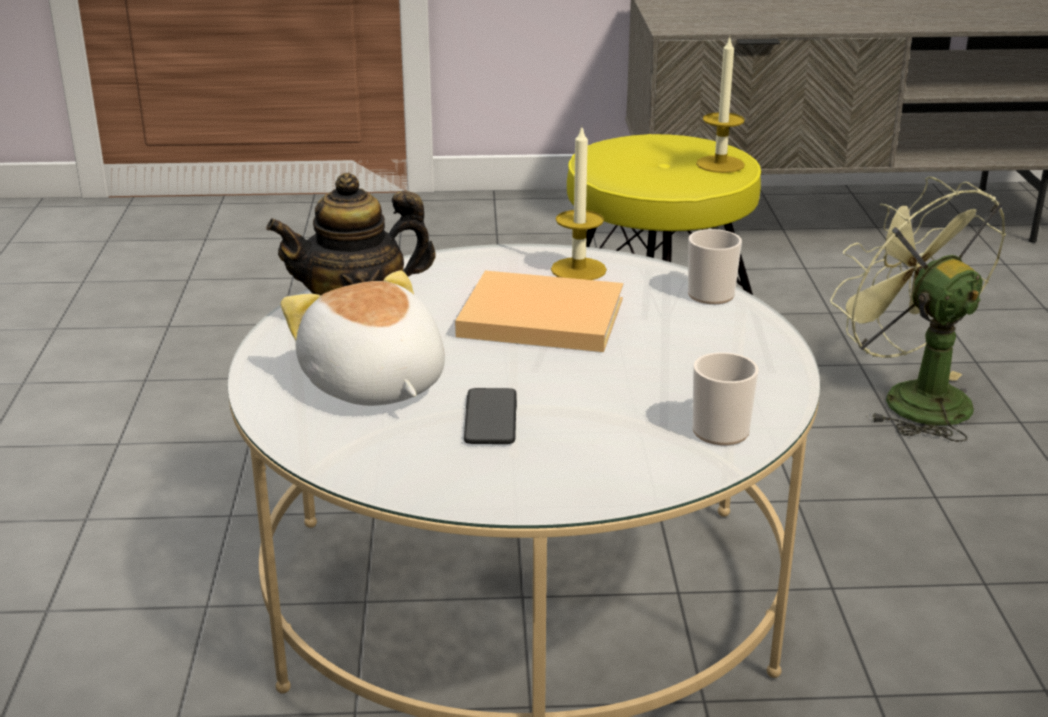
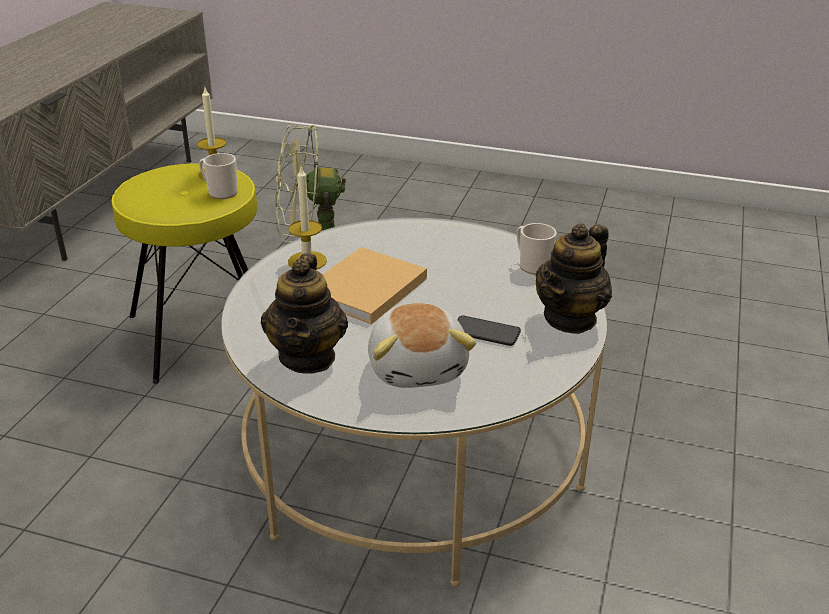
camera: 70 degrees left, 5 degrees up
(373, 385) = (418, 367): plush toy -> plush toy turned 90 degrees counterclockwise
(581, 483) = (570, 318): none -> teapot
(710, 292) = (374, 229): mug -> mug (220, 192)

